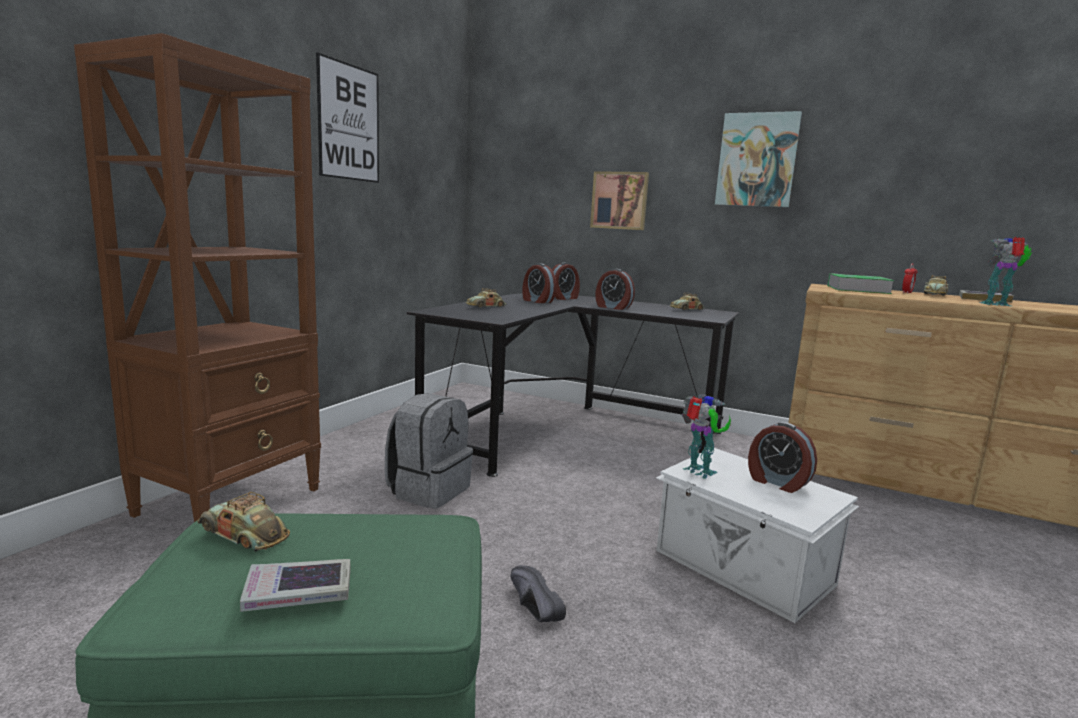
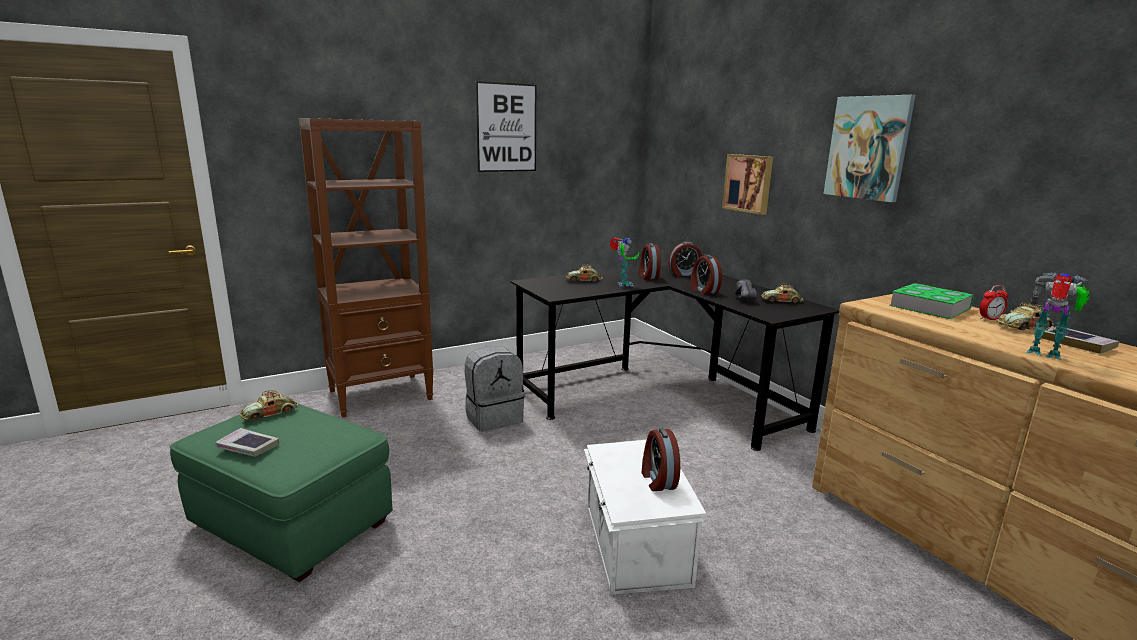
camera: 35 degrees right, 5 degrees up
(244, 534) = (270, 413): toy car -> toy car turned 105 degrees counterclockwise
(530, 608) = (453, 512): black shoe -> black shoe (741, 298)
(699, 472) = (610, 454): toy robot -> toy robot (623, 284)

